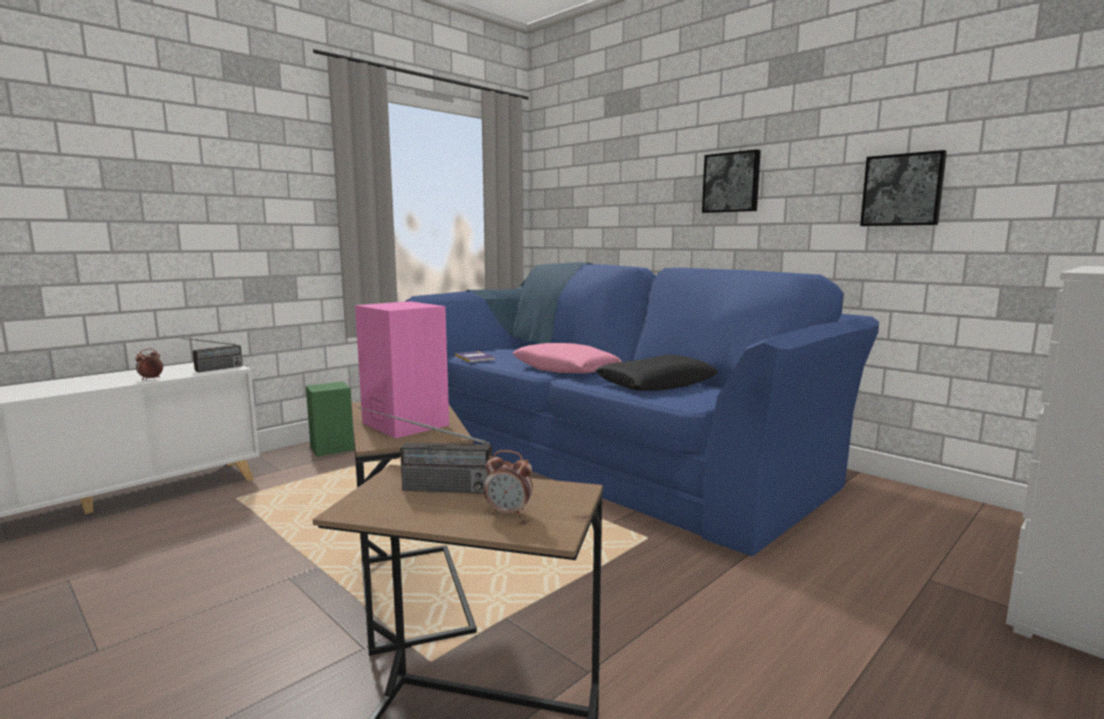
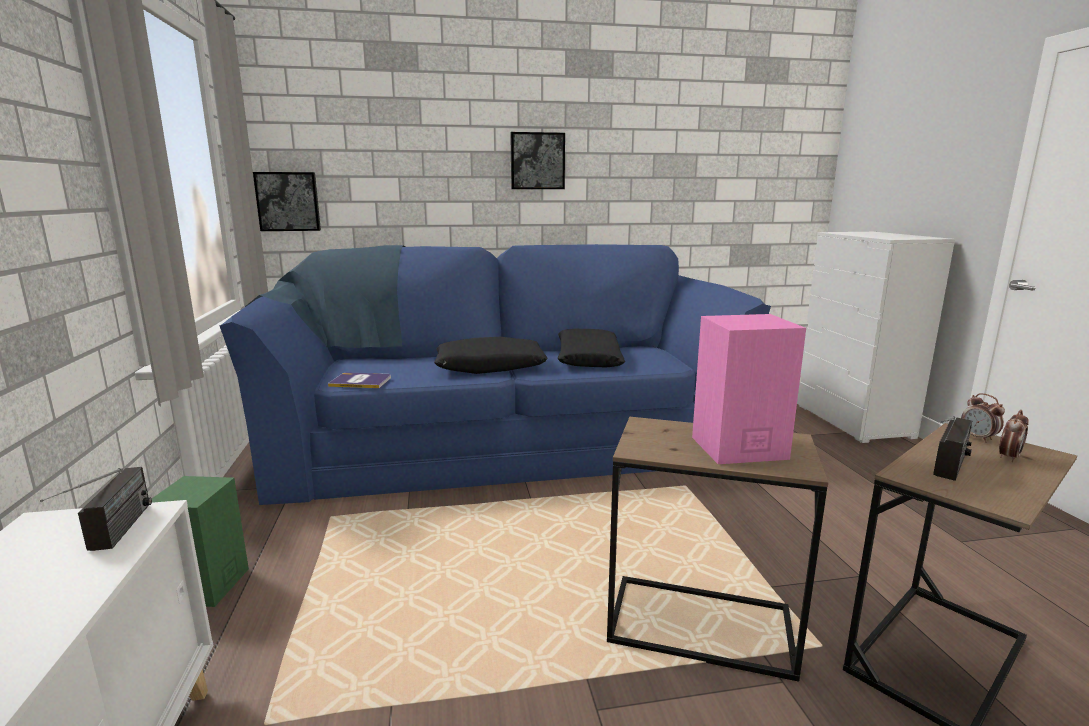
camera: 55 degrees left, 5 degrees up
(151, 379) = (63, 606): alarm clock -> alarm clock (978, 438)
(565, 369) = (490, 367): pink pillow -> black pillow
(902, 190) = (675, 177): picture -> picture (288, 201)

